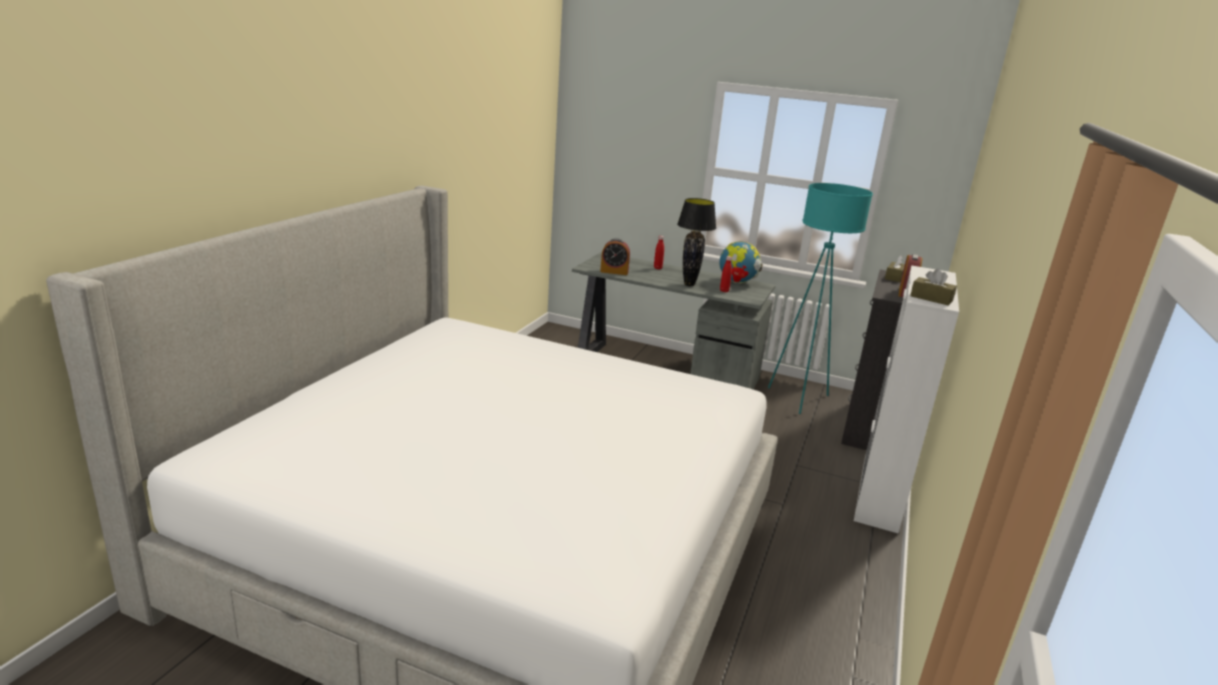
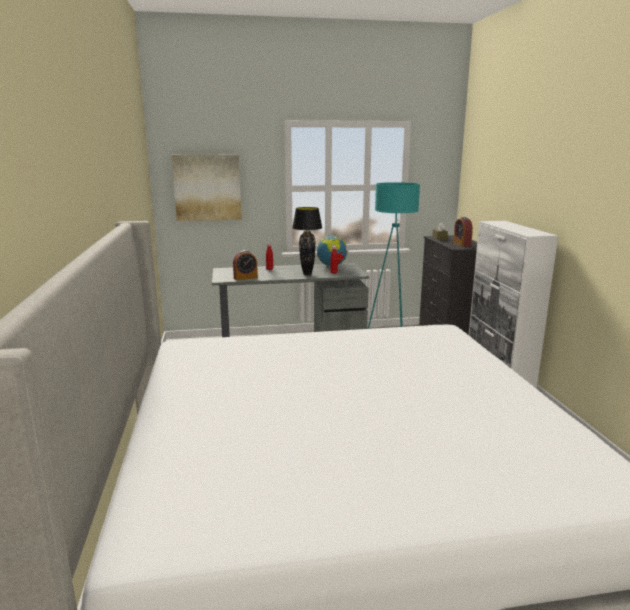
camera: 30 degrees left, 5 degrees down
(614, 154) = (207, 187): none -> picture
(931, 298) = (532, 232): brown tissue box -> none

